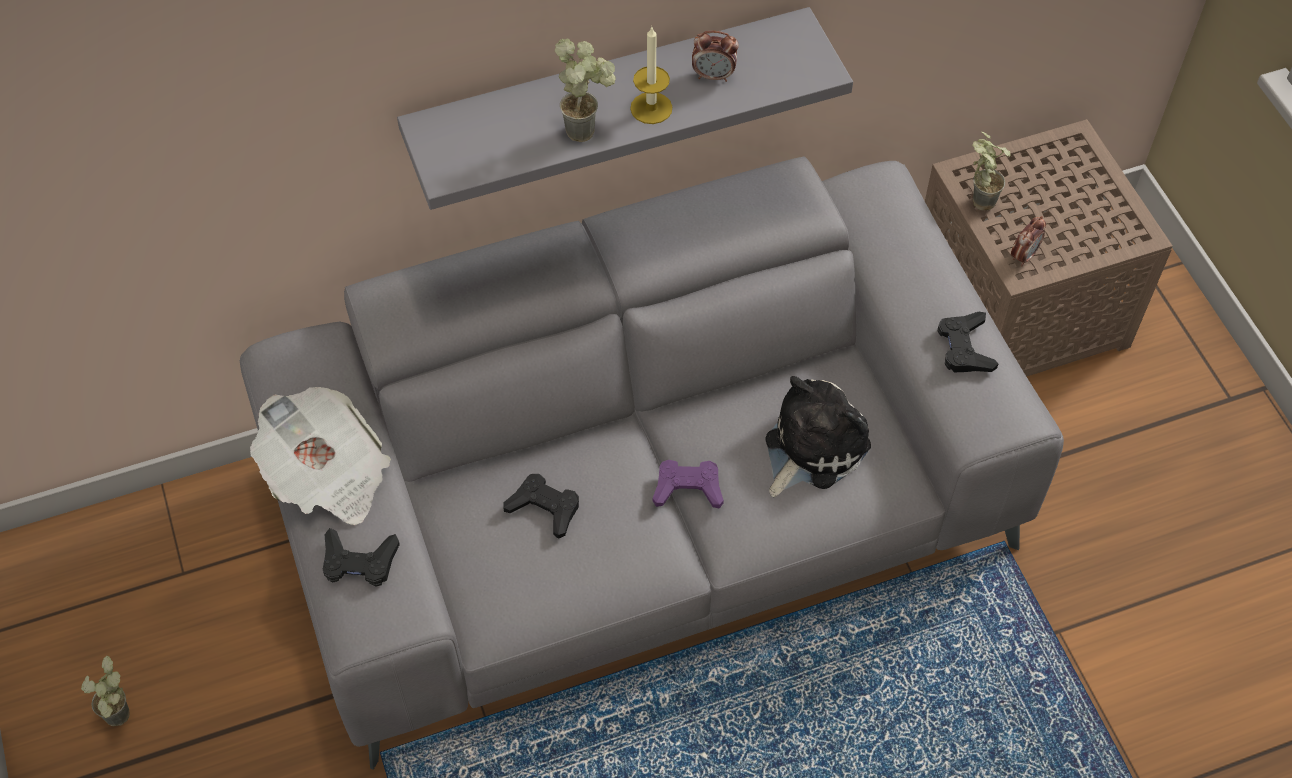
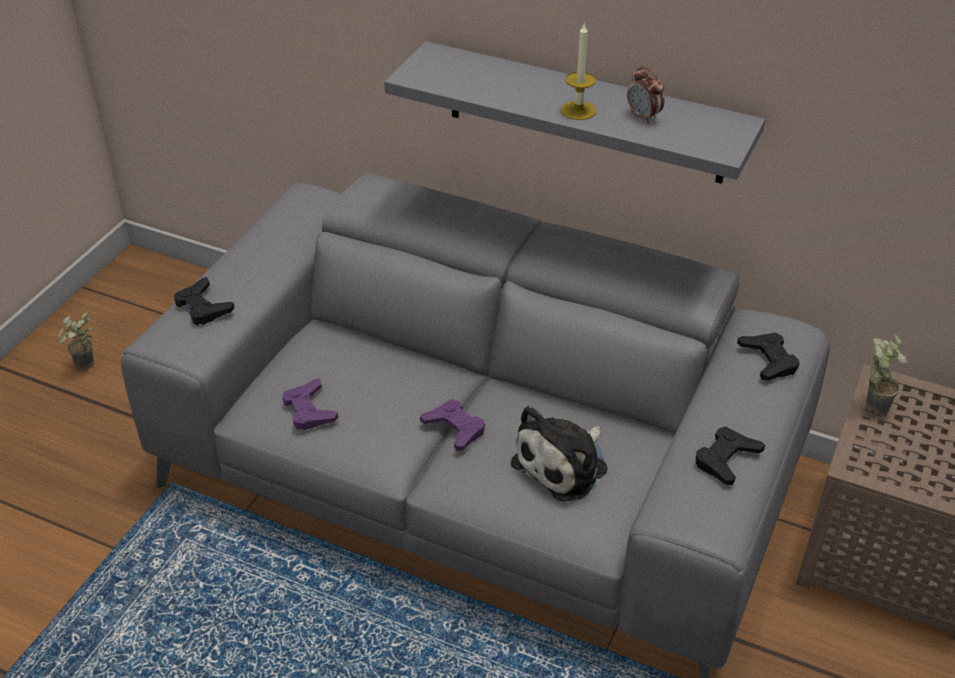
camera: 45 degrees right, 15 degrees down
(327, 475) = (246, 258): newspaper -> none
(544, 508) = (357, 377): black game controller -> black game controller (768, 360)
(544, 577) = (309, 410): none -> purple game controller
(588, 128) = (524, 99): potted plant -> none
(811, 447) = (564, 464): plush toy -> plush toy turned 135 degrees clockwise
(1023, 256) = (869, 458): alarm clock -> none

